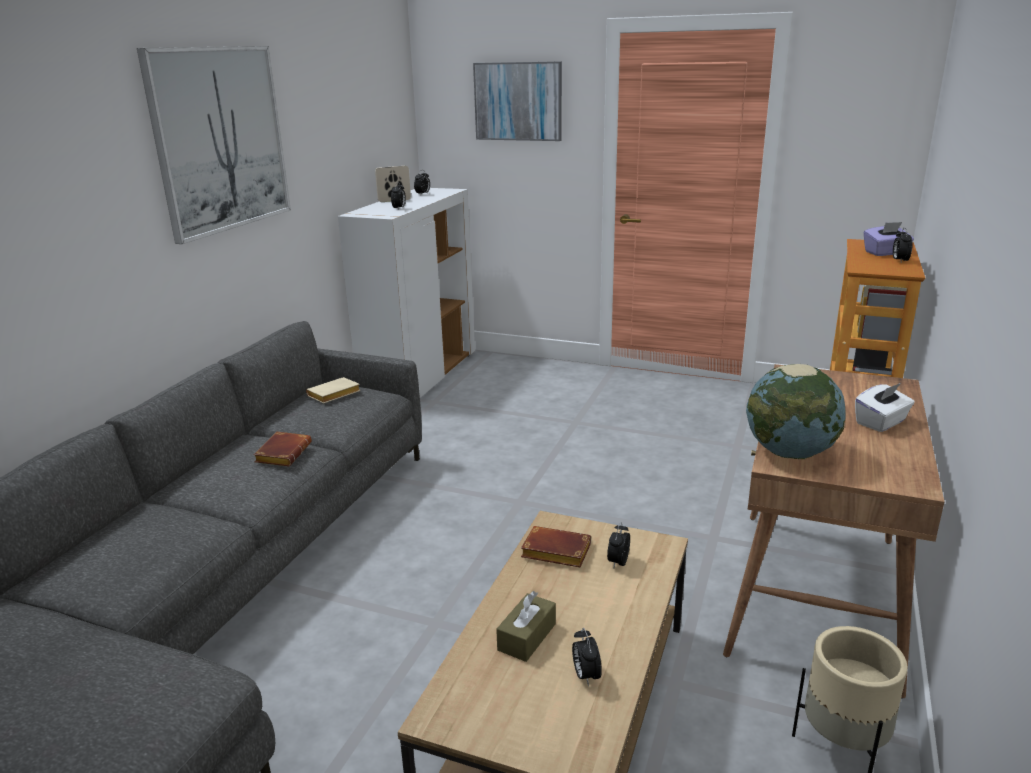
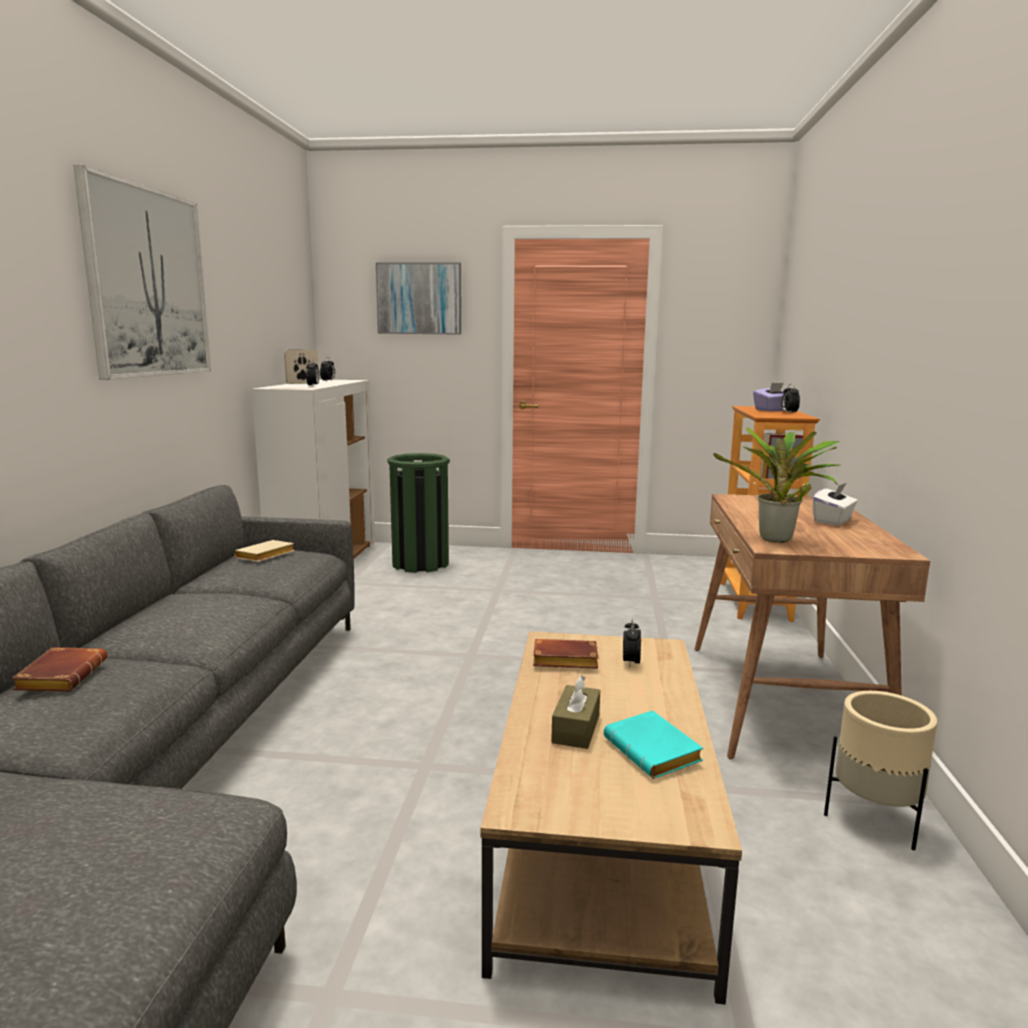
camera: 15 degrees left, 10 degrees down
(283, 453) = (228, 602): brown book -> brown book (61, 676)
(511, 382) = (420, 563): none -> green trash can
(585, 675) = (655, 752): alarm clock -> turquoise book
(789, 453) = (776, 540): globe -> potted plant

